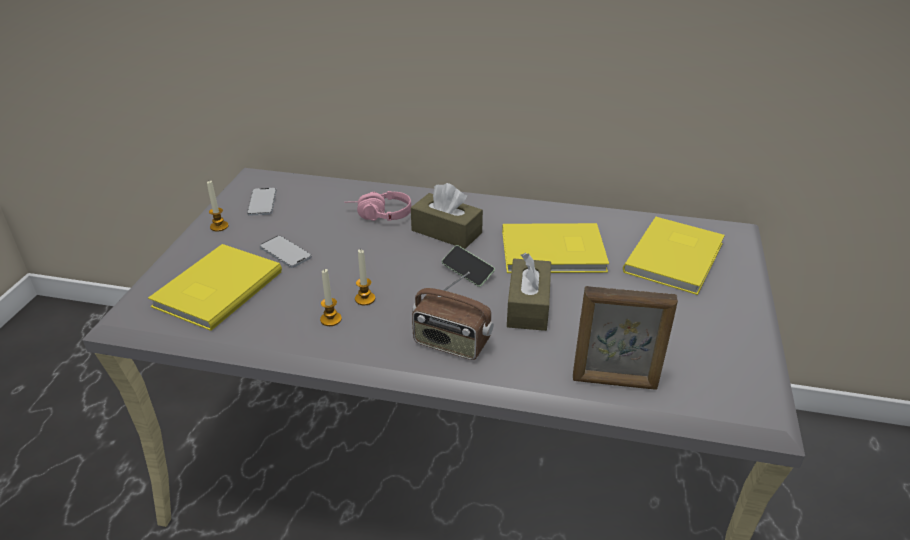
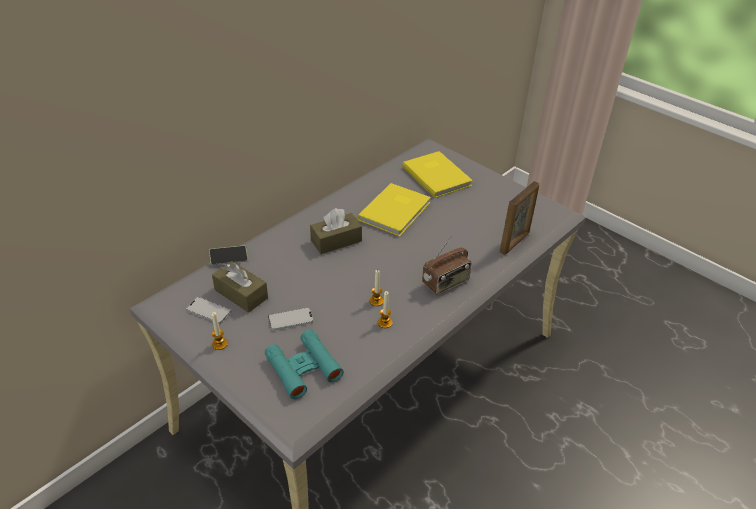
camera: 60 degrees left, 5 degrees up
(214, 289) = (303, 368): yellow book -> turquoise binoculars
(378, 215) = (287, 261): pink headphones -> none
(467, 272) = (385, 250): phone -> phone (229, 259)
(528, 306) = (435, 242): brown tissue box -> brown tissue box (241, 294)

